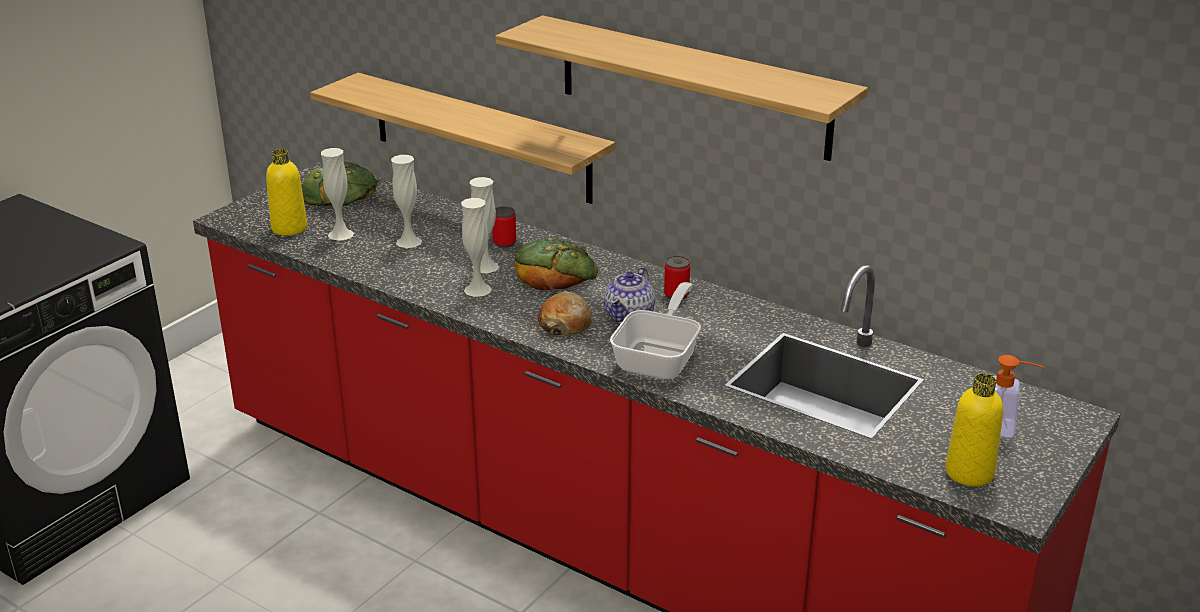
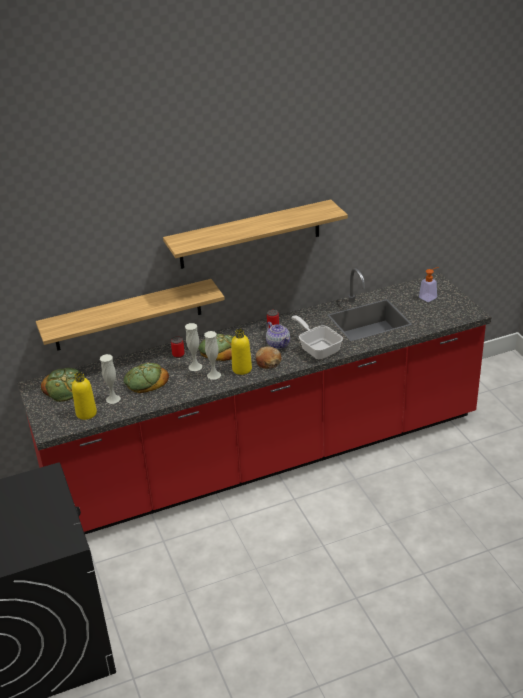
camera: 55 degrees left, 5 degrees up
(409, 242) = (145, 381): white vase -> bread
(969, 473) = (448, 314): yellow bottle -> yellow bottle (242, 369)

